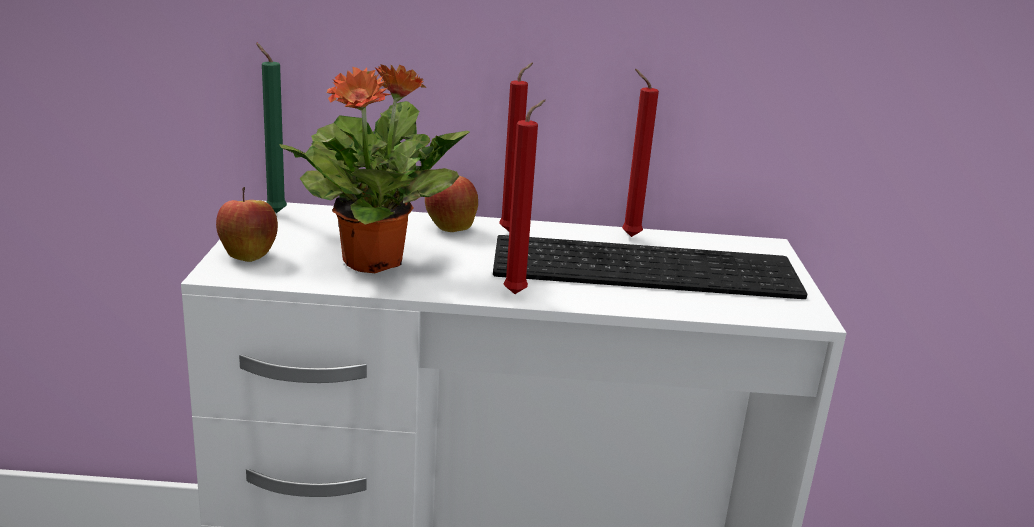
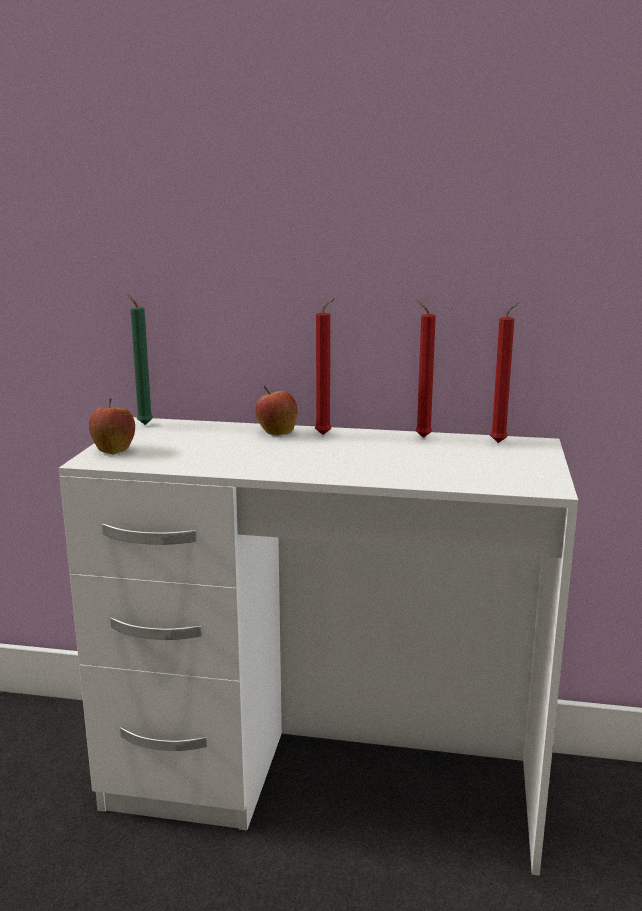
camera: 10 degrees right, 5 degrees down
(374, 261) = (208, 454): potted plant -> none
(518, 293) = (312, 473): red candle -> red candle (500, 442)
(648, 267) = (427, 457): keyboard -> none

